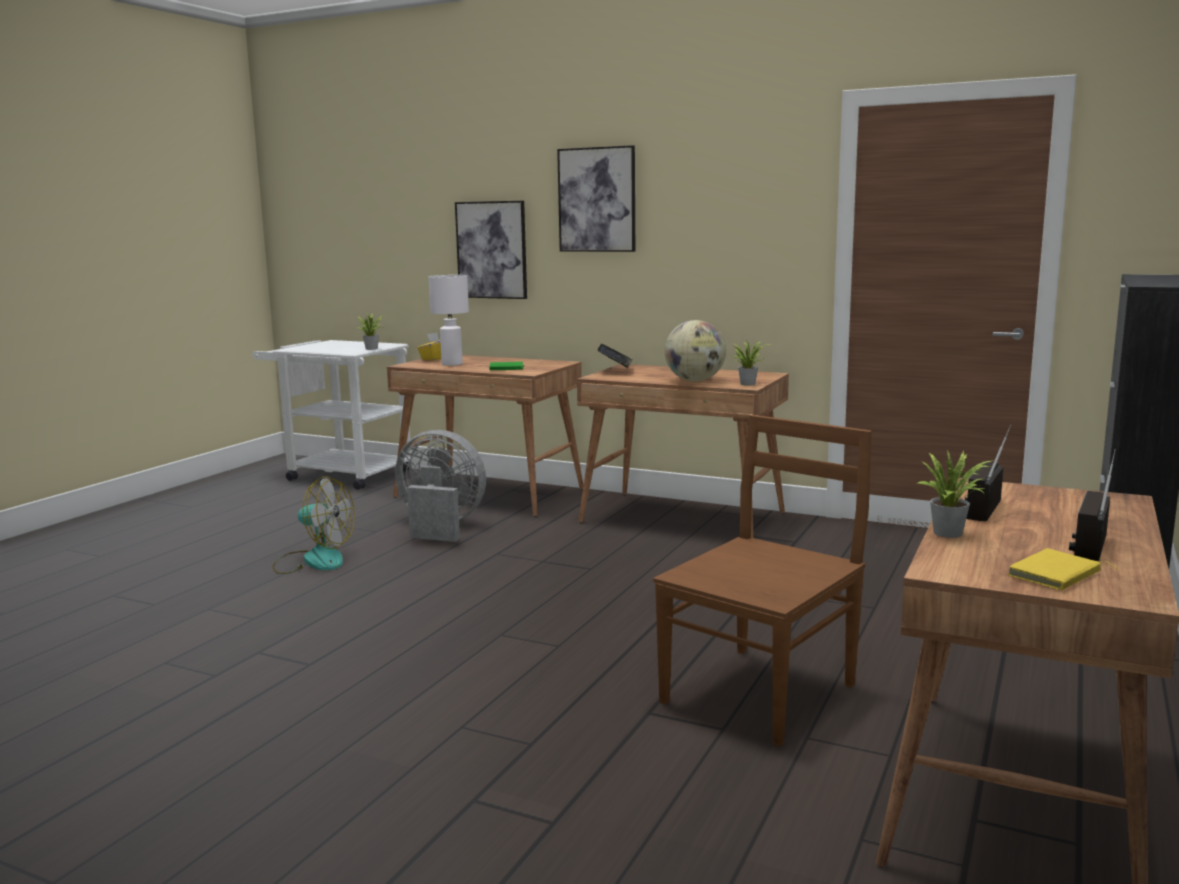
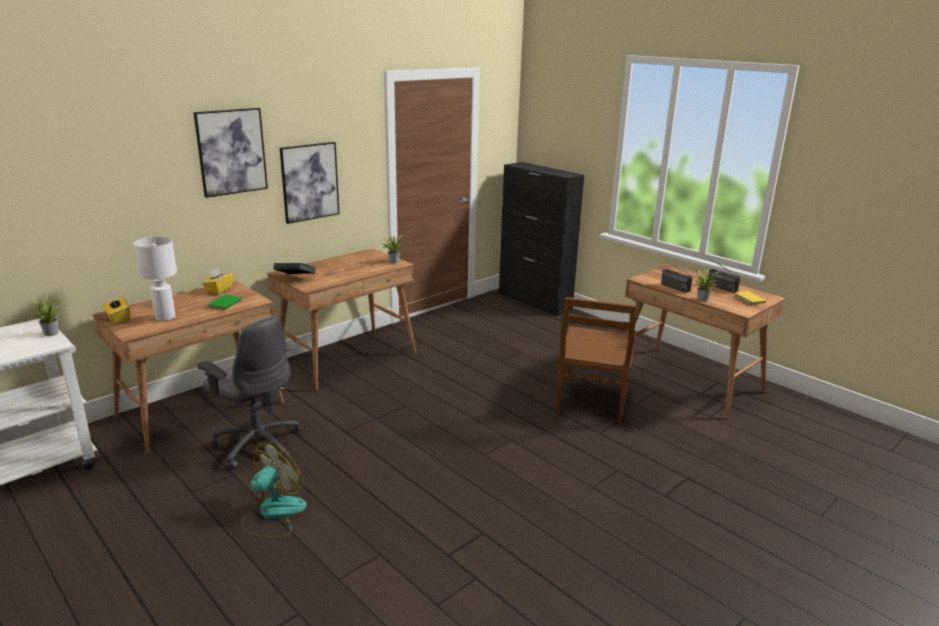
camera: 70 degrees left, 10 degrees up
(440, 526) = (257, 443): grey fan -> grey office chair
(492, 250) = (133, 206): picture -> picture (309, 182)
(543, 362) = (219, 290): none -> yellow tissue box
(695, 381) = (365, 269): globe -> none
(762, 691) = (591, 401): brown chair -> brown chair turned 135 degrees counterclockwise

